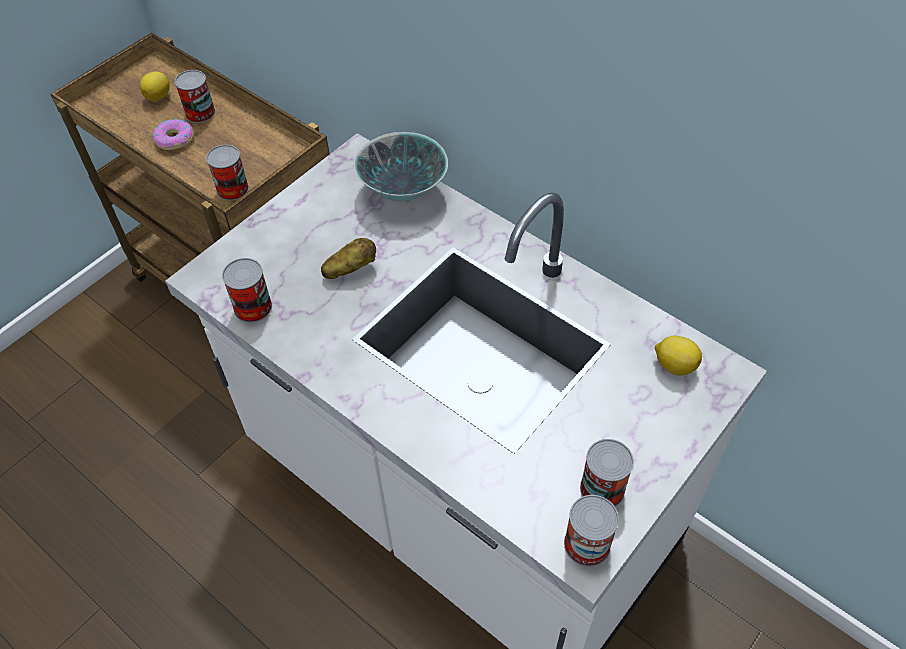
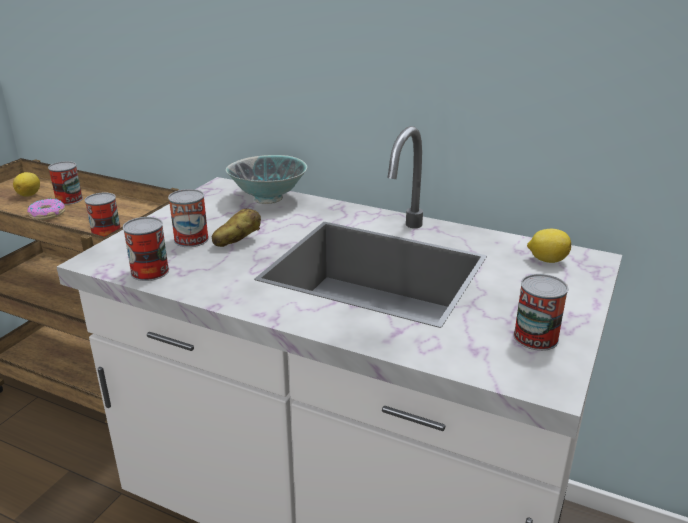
camera: 15 degrees left, 25 degrees down
(587, 544) = (546, 375): can -> can (191, 239)

